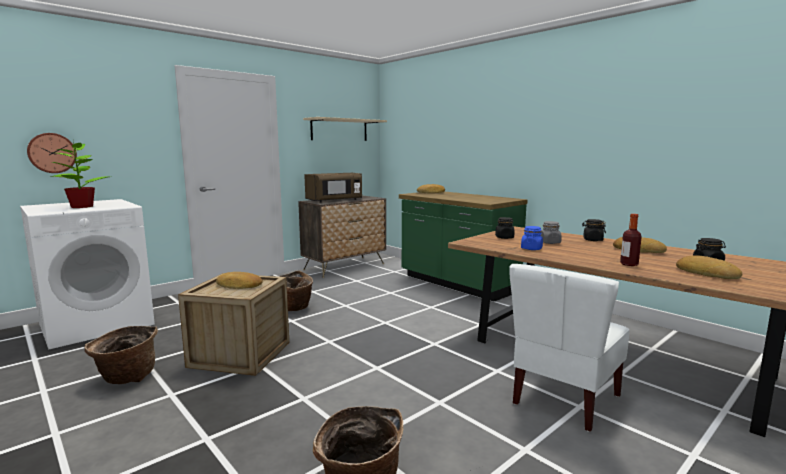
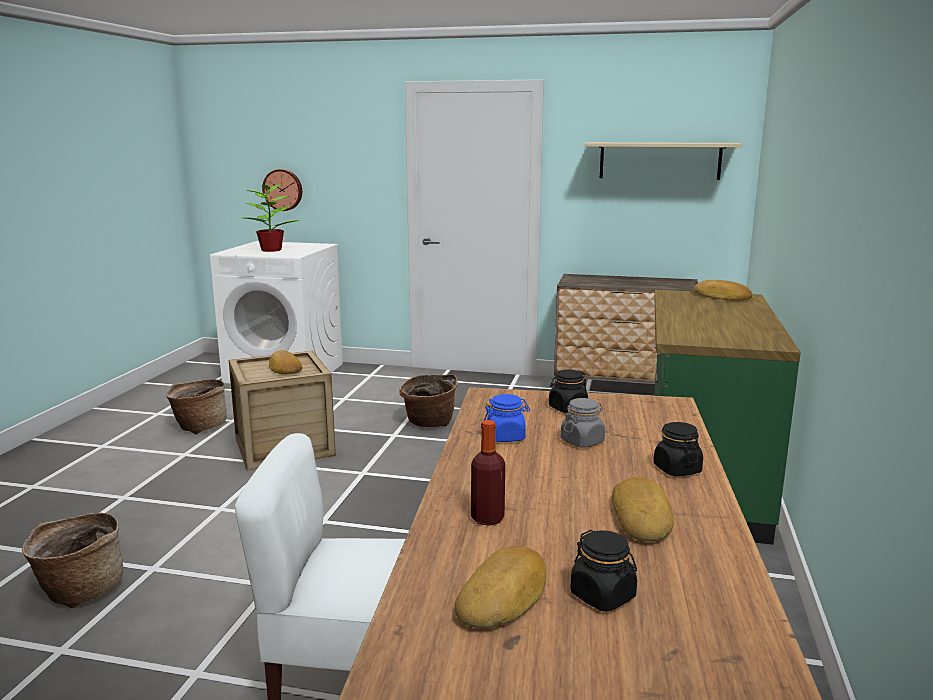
camera: 55 degrees right, 5 degrees up
(335, 200) = (608, 281): brown microwave -> none

